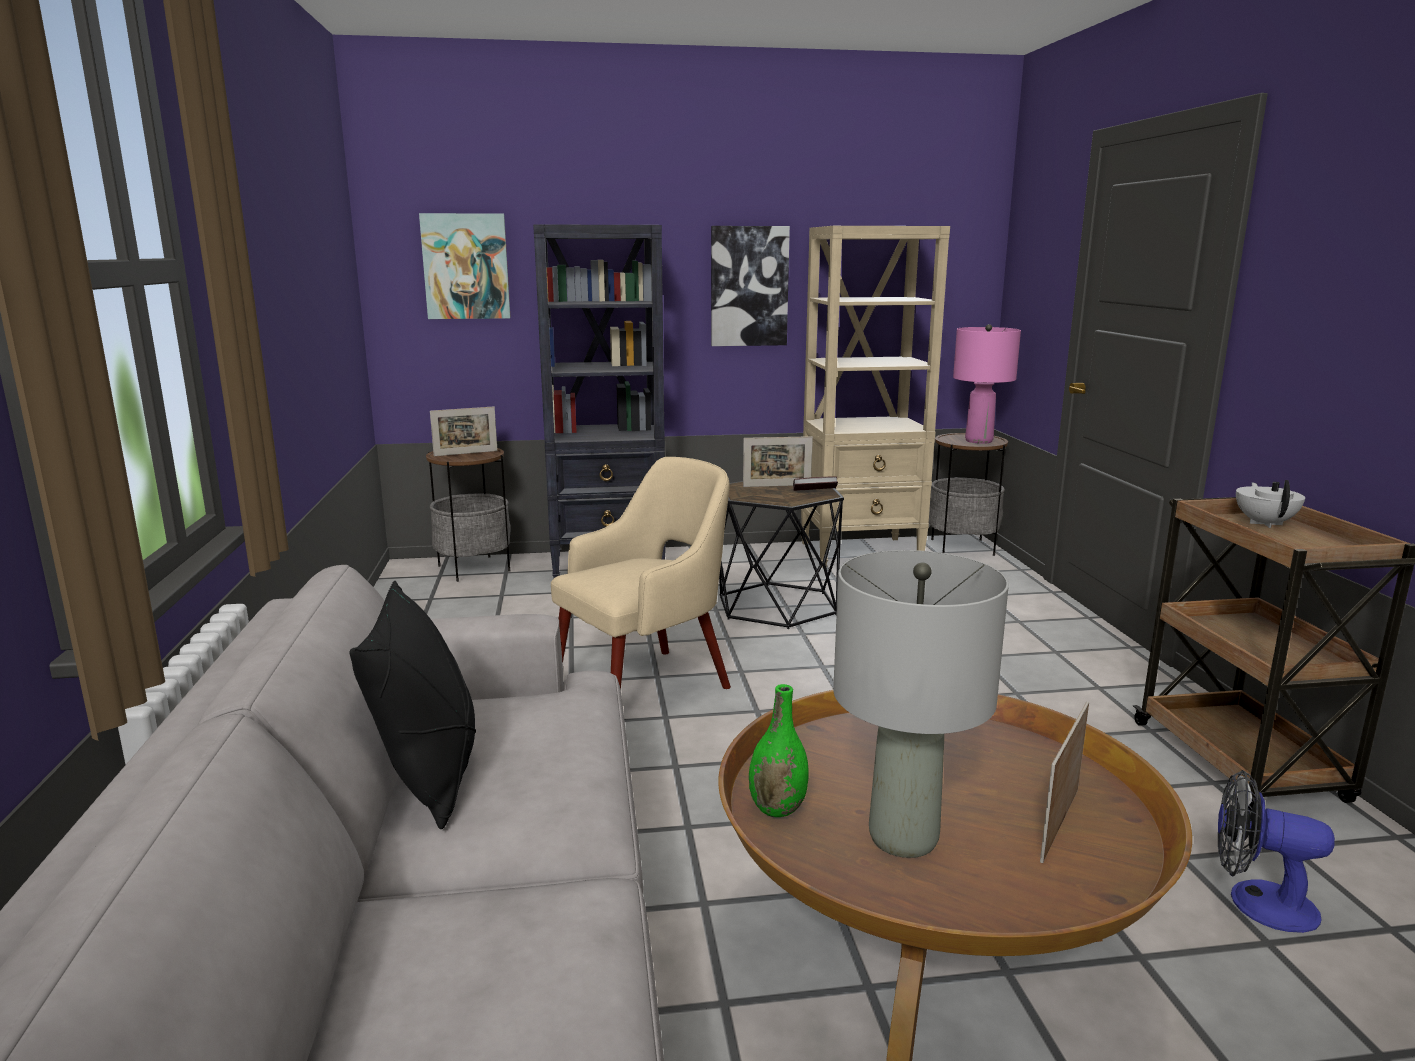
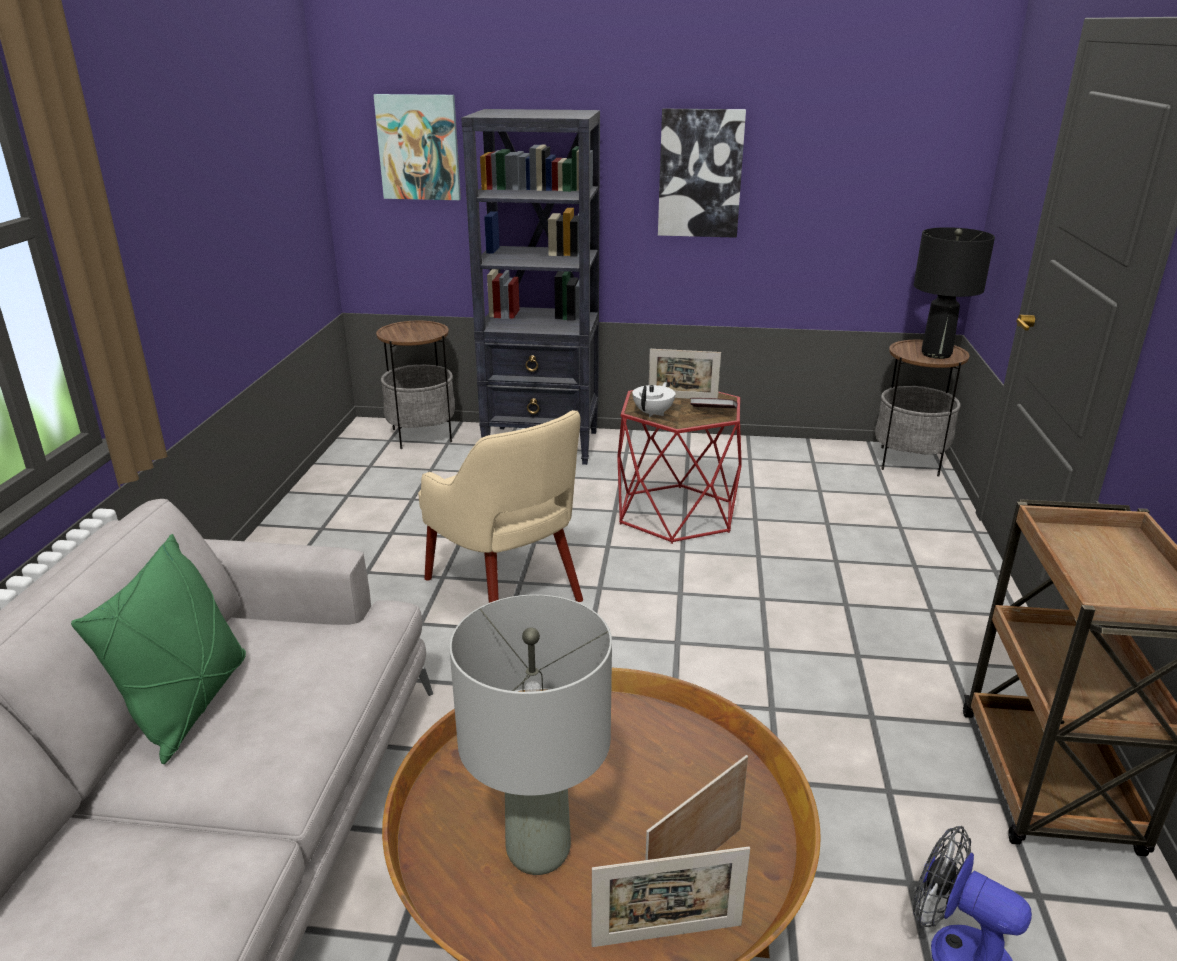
camera: 15 degrees right, 10 degrees up
(432, 776) = (189, 705): black pillow -> green pillow
(466, 453) = (412, 331): picture frame -> picture frame (667, 935)
(646, 686) = (505, 591): beige armchair -> beige armchair turned 75 degrees clockwise
(777, 606) = (676, 514): black side table -> red side table
(777, 808) = (451, 792): green vase -> none
(862, 552) = (798, 456): beige bookcase -> none
(978, 440) = (936, 354): pink table lamp -> black table lamp
(1265, 523) = (1110, 547): white teapot -> white teapot (653, 413)

